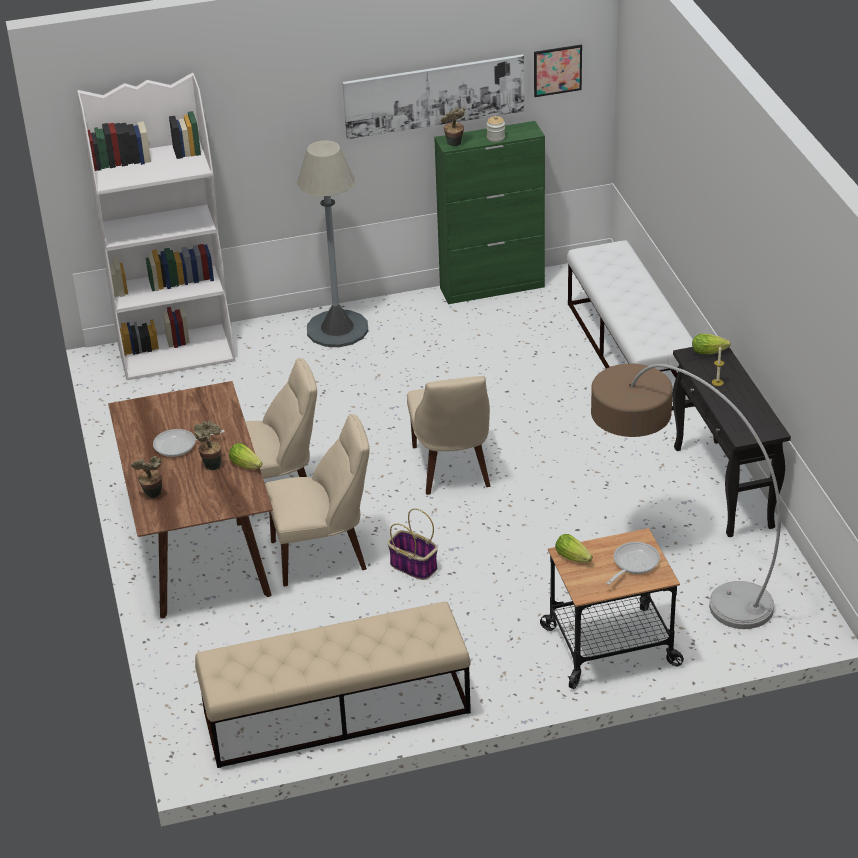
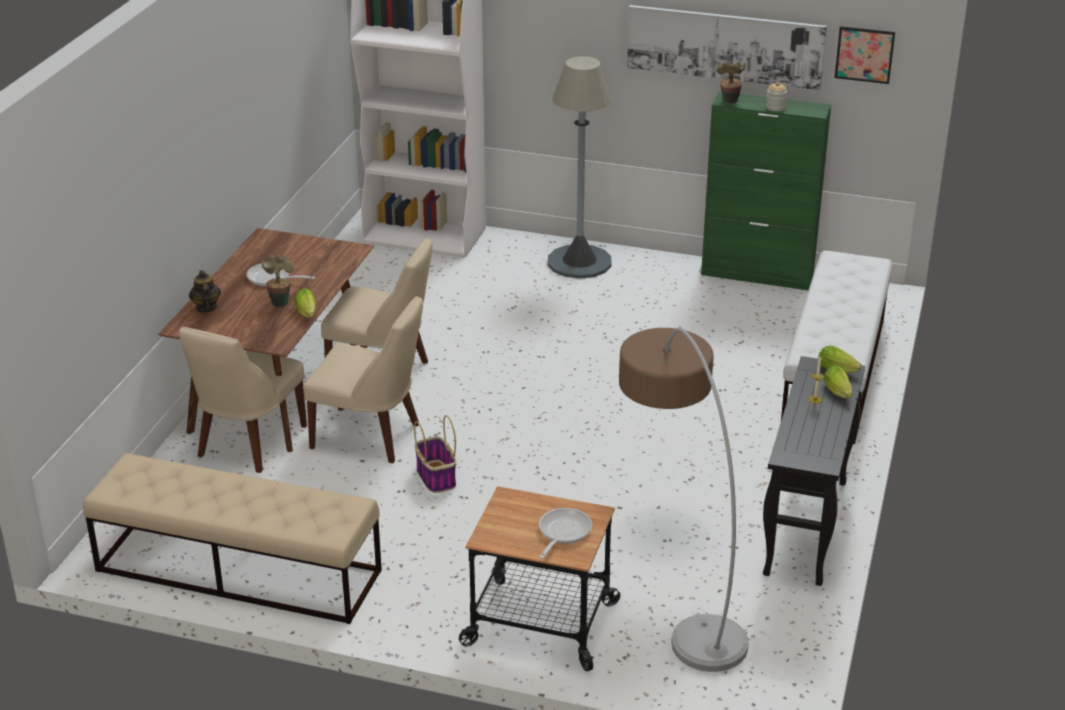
camera: 30 degrees right, 5 degrees down
(152, 495) = (206, 307): potted plant -> teapot
(452, 469) = (558, 410): beige chair -> beige chair (248, 443)
(574, 558) = (512, 504): lettuce -> lettuce (838, 392)
(633, 564) = (562, 533): frying pan -> frying pan turned 45 degrees counterclockwise

